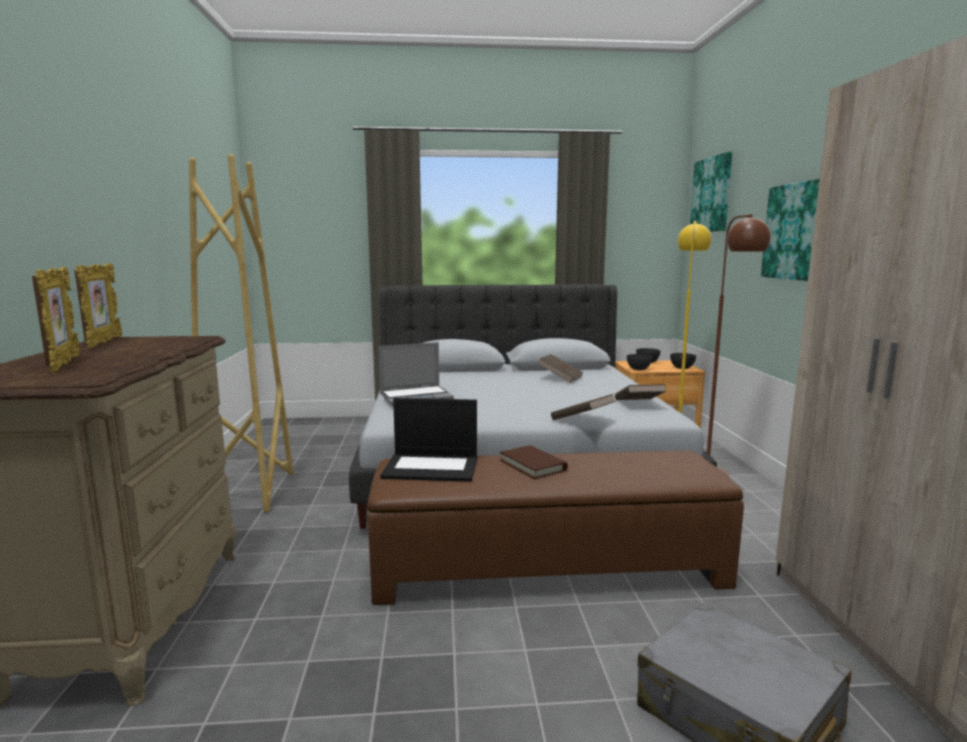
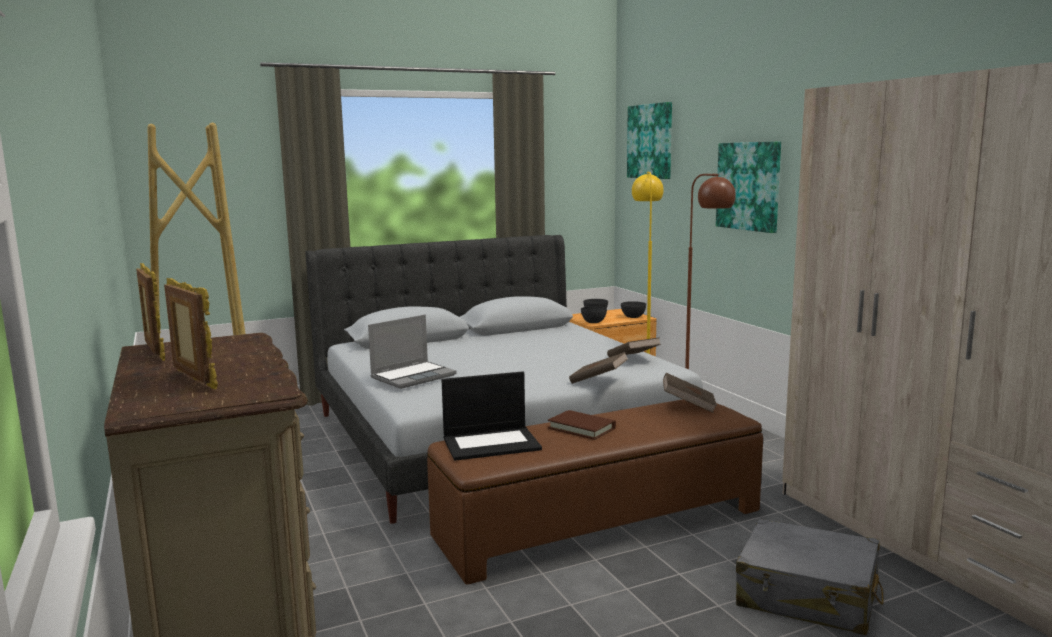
camera: 20 degrees left, 0 degrees up
(560, 378) = (534, 340): brown book -> brown book (688, 405)

